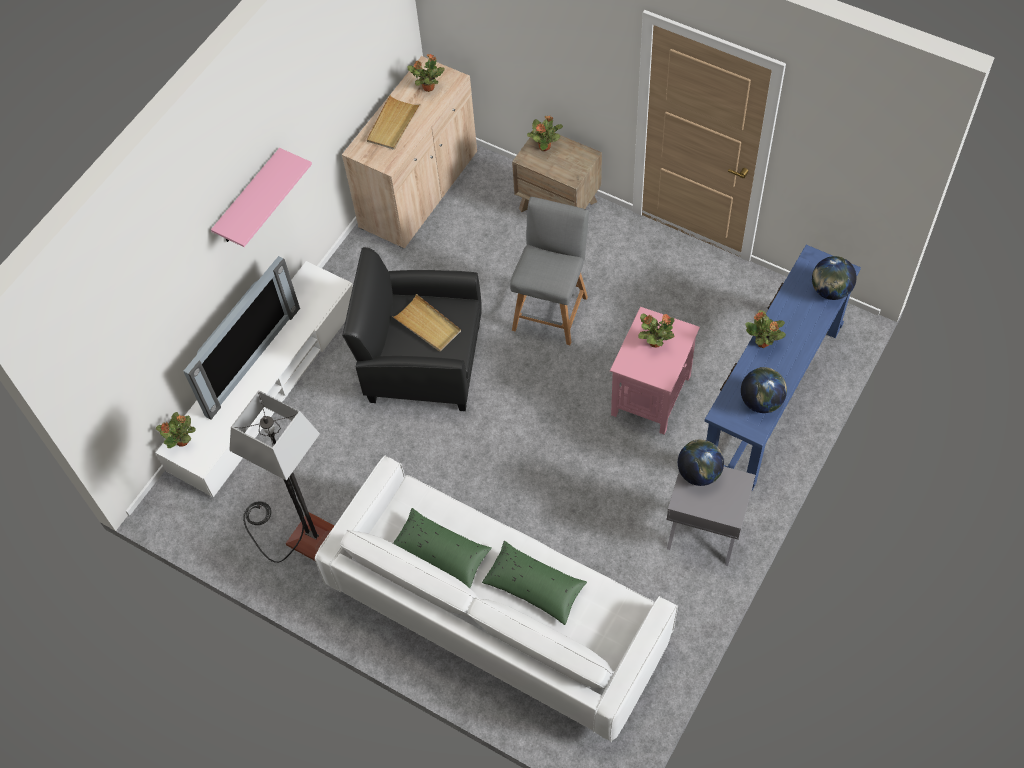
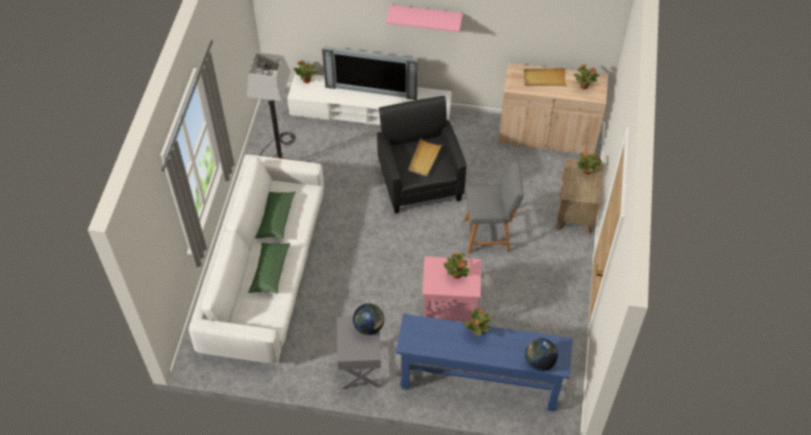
camera: 65 degrees right, 5 degrees down
(761, 401) = (429, 342): globe -> none

